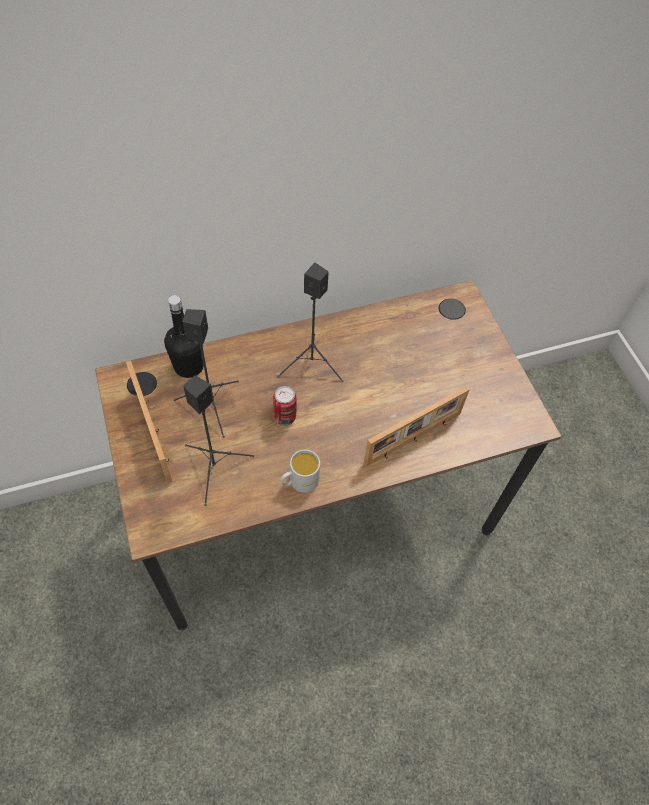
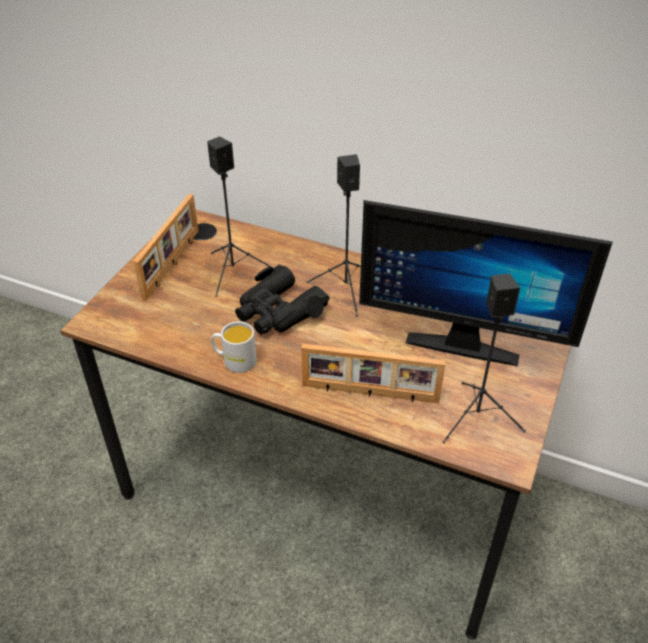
camera: 45 degrees right, 15 degrees down
(189, 366) = (248, 239): black bottle -> none
(215, 467) = (185, 311): black speaker -> black speaker (477, 418)
(285, 417) = (278, 311): can -> black binoculars
(428, 352) = (463, 339): none -> monitor

